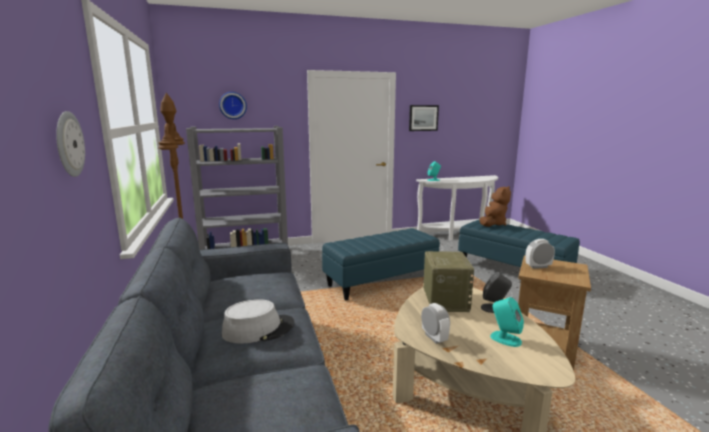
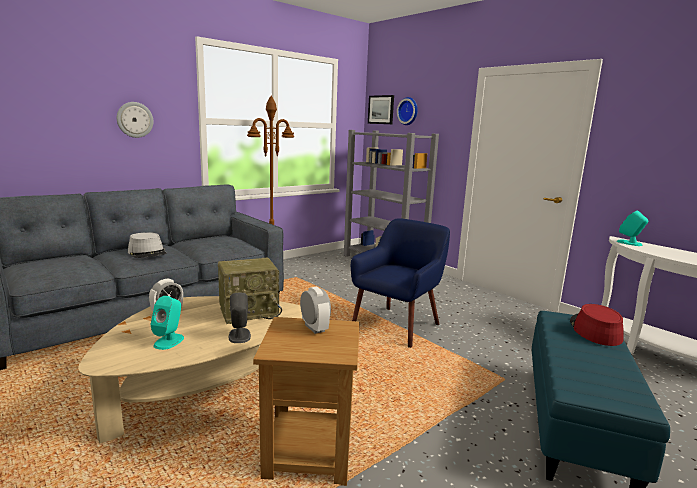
camera: 65 degrees right, 0 degrees up
(381, 282) = (397, 325): blue ottoman -> blue armchair
(423, 118) = (645, 134): picture -> picture (381, 109)
(493, 224) = (594, 330): brown plush toy -> red hat

